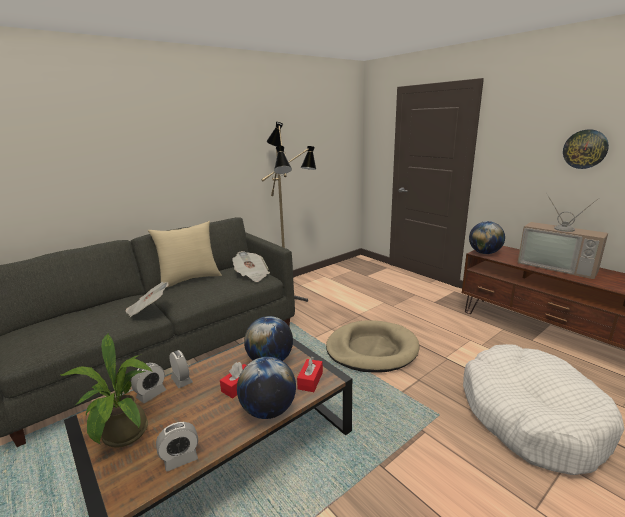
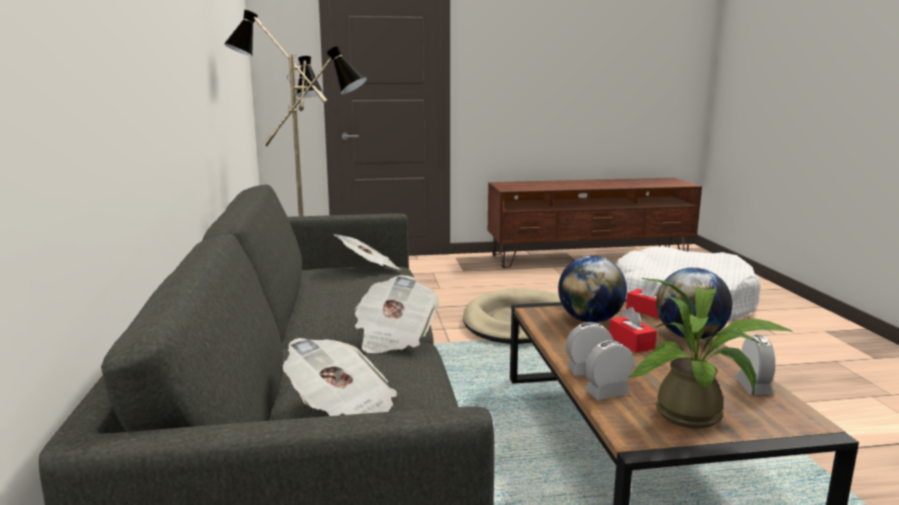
camera: 60 degrees left, 5 degrees down
(63, 324) = (344, 409): none -> newspaper
(151, 394) = (607, 393): alarm clock -> alarm clock turned 90 degrees counterclockwise
(190, 279) = (301, 302): beige pillow -> none
(484, 253) = (511, 188): globe -> none
(558, 266) = (576, 184): television -> none
(585, 149) = (564, 65): wall clock -> none

